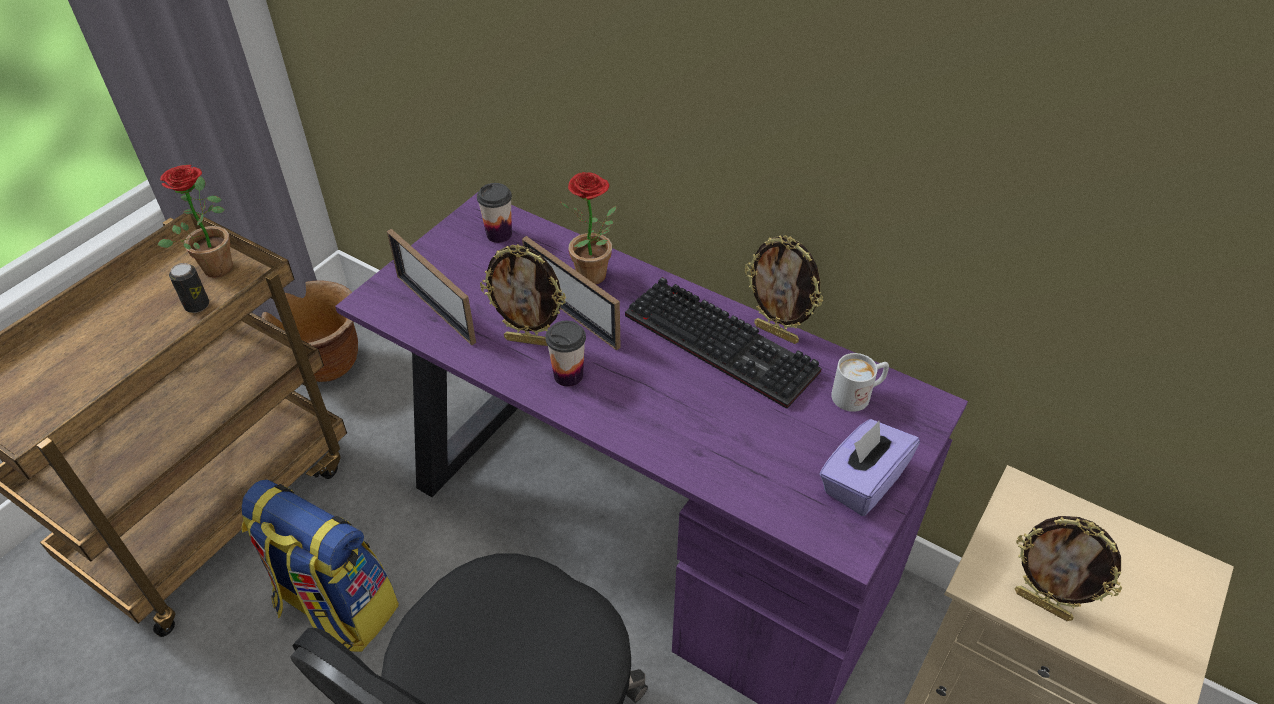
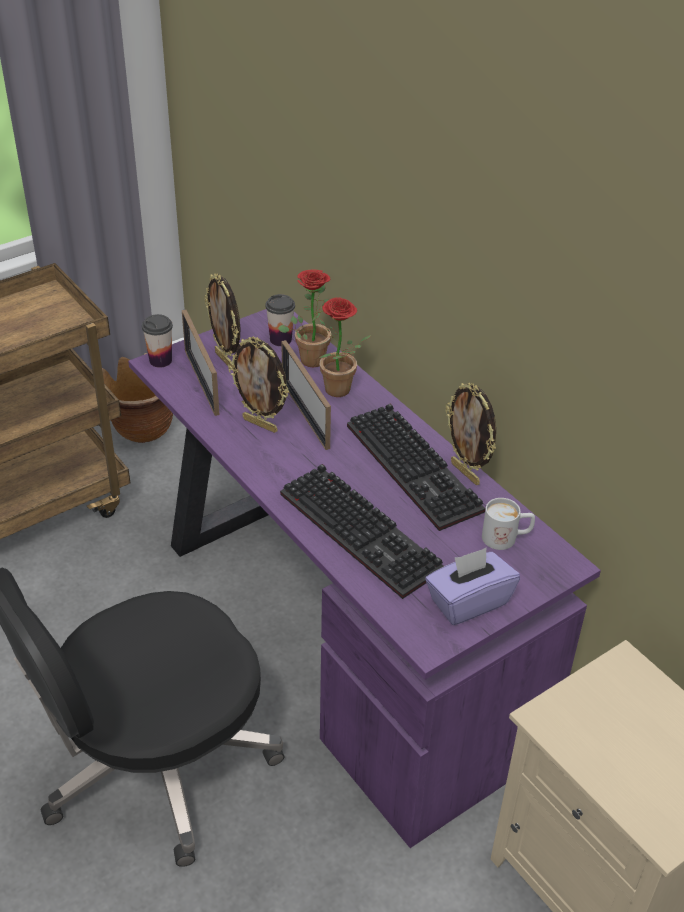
camera: 20 degrees right, 5 degrees down
(197, 305) = (31, 335): can -> none
(216, 264) = (58, 309): potted plant -> potted plant (312, 356)
(335, 607) = (67, 615): backpack -> none
(568, 375) = (277, 458): cup -> cup (160, 360)
(710, 435) = (364, 532): none -> keyboard
(1043, 604) = (588, 750): picture frame -> picture frame (226, 360)

